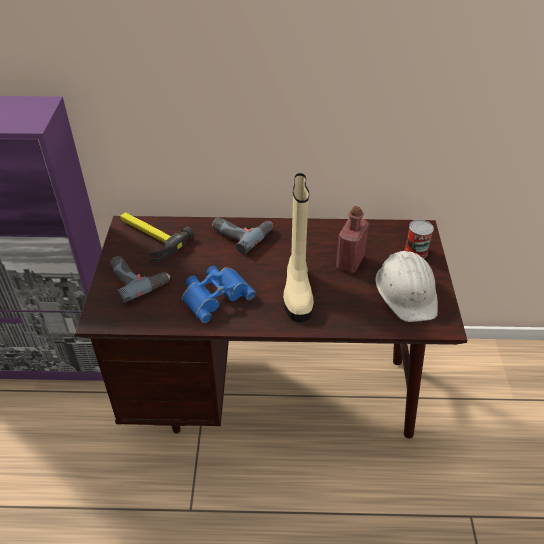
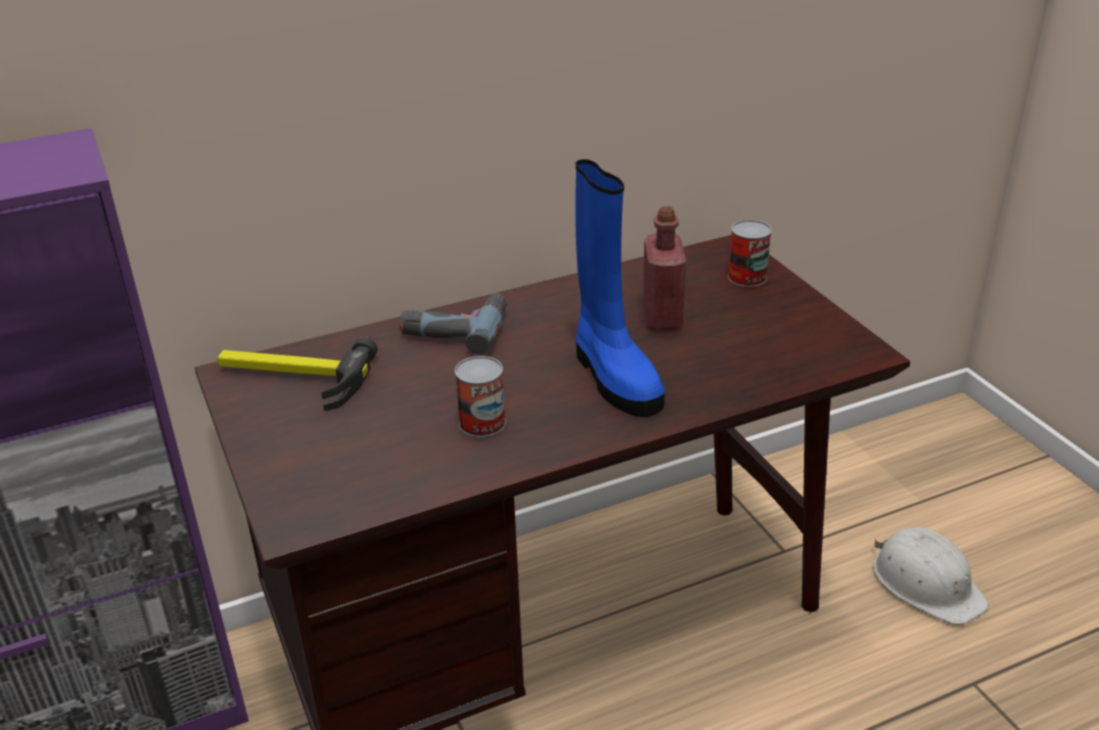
camera: 25 degrees left, 10 degrees down
(137, 279) = (321, 442): power drill -> none
(215, 295) = (482, 423): blue binoculars -> can
(297, 291) = (614, 377): beige boot -> blue boot
(407, 291) = (777, 328): white hard hat -> white hard hat (926, 583)

